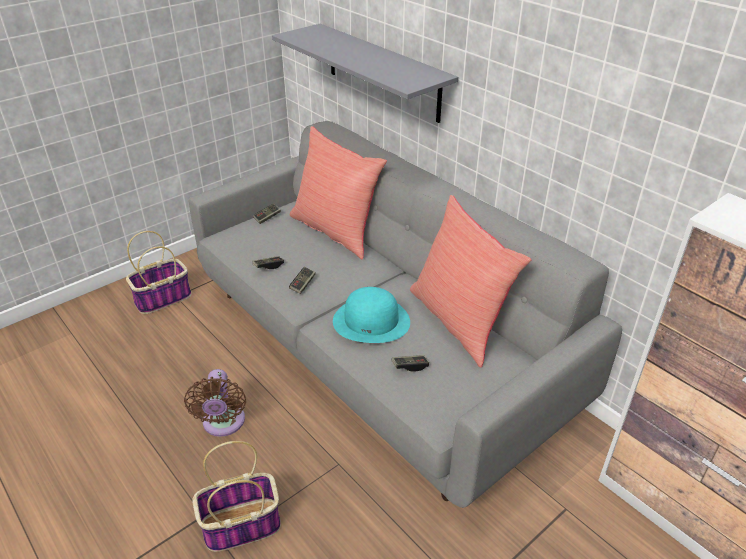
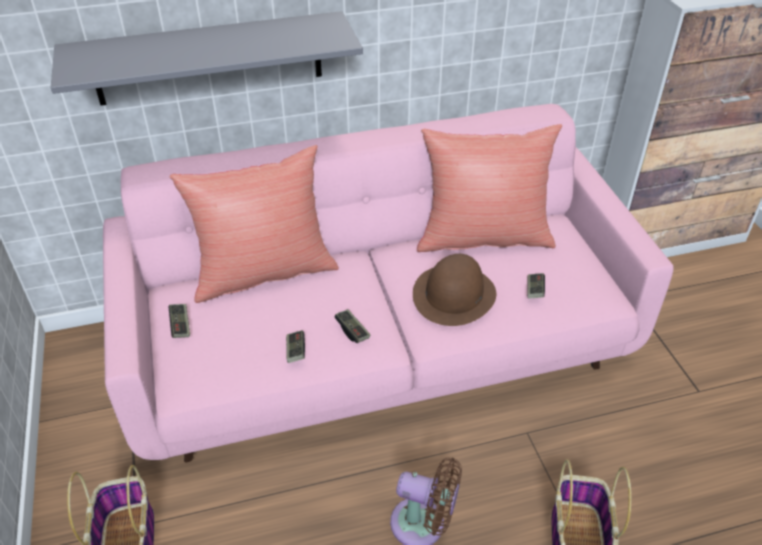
camera: 65 degrees left, 5 degrees up
(371, 321) = (454, 294): turquoise hat -> brown hat
(374, 349) = (381, 348): grey sofa -> pink sofa

